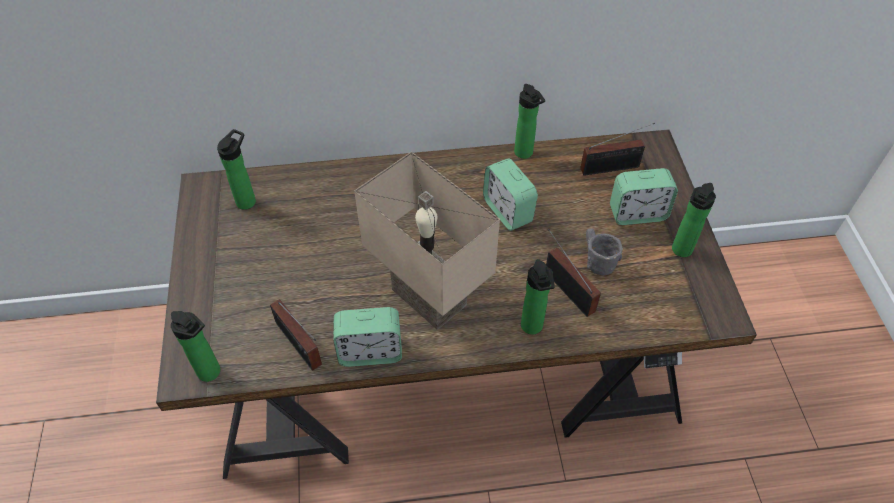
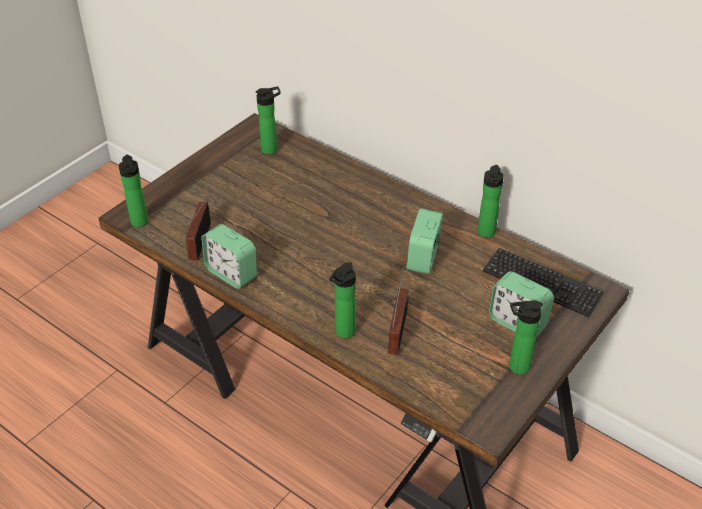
camera: 45 degrees right, 10 degrees down
(425, 299) = (300, 269): beige table lamp -> none
(594, 259) = (443, 326): grey mug -> none
(613, 168) = (541, 284): radio -> keyboard

